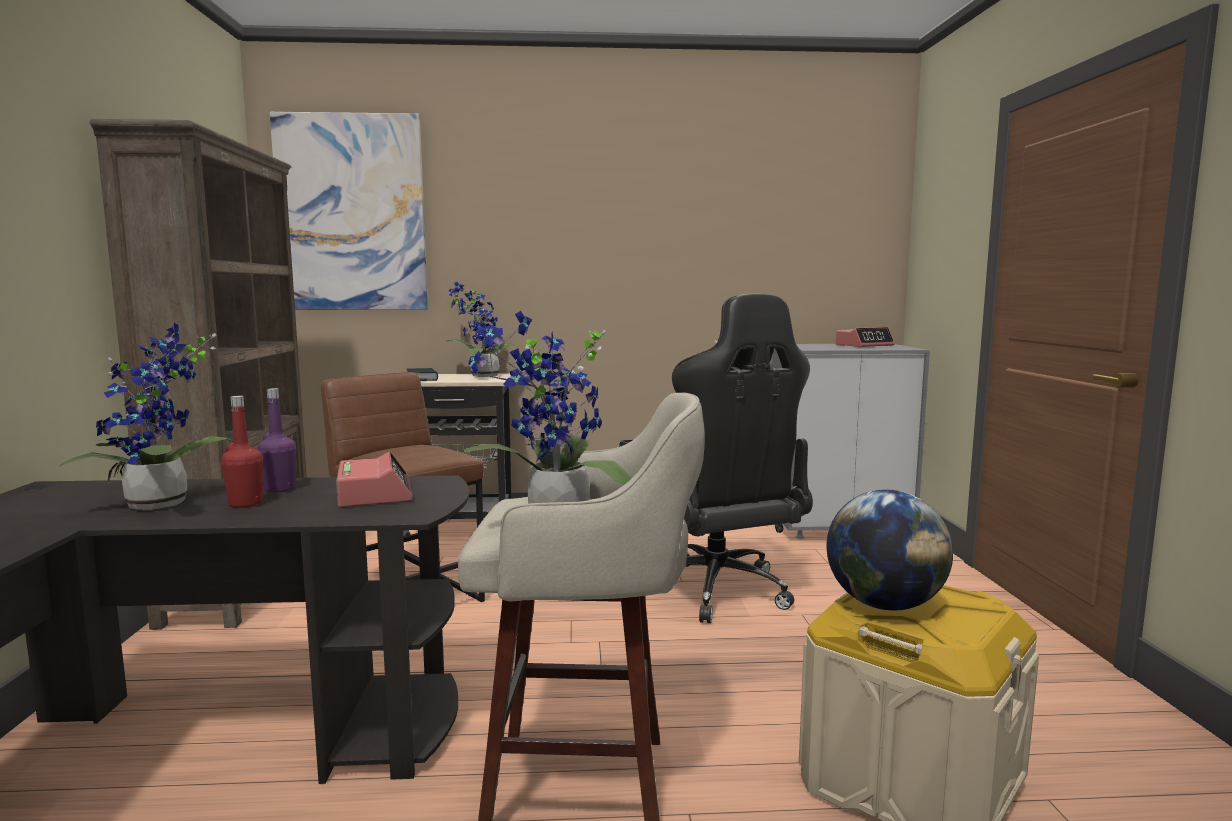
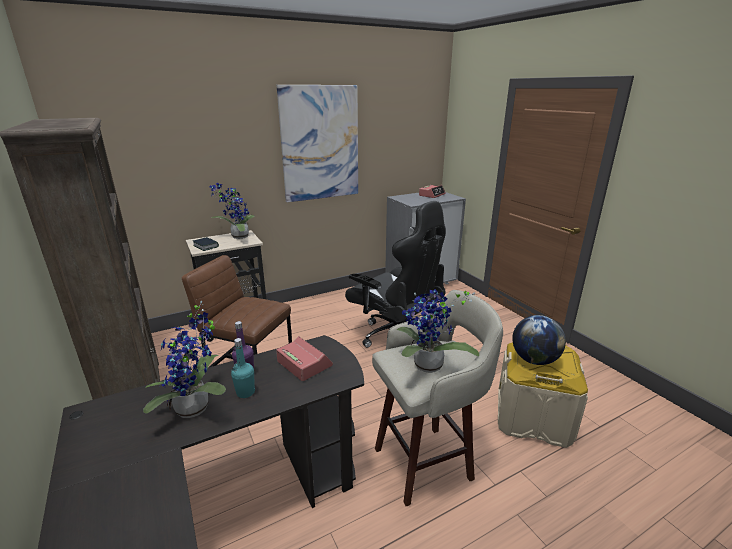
camera: 25 degrees left, 15 degrees up
(245, 503) = (245, 392): red bottle -> turquoise bottle
(352, 213) = (128, 138): picture -> picture (320, 144)

